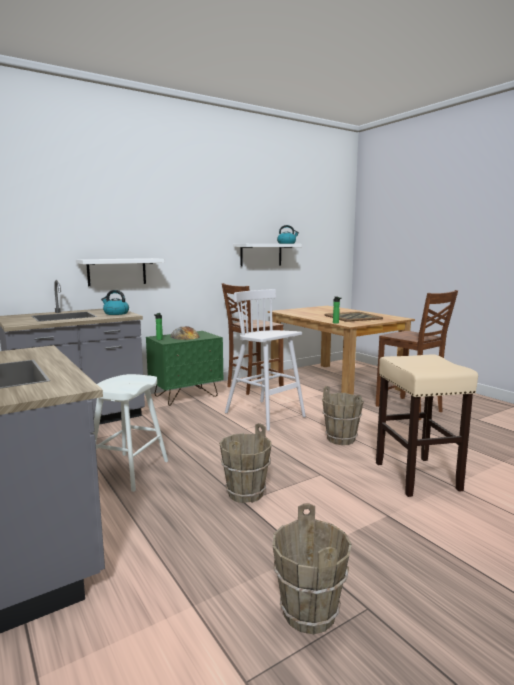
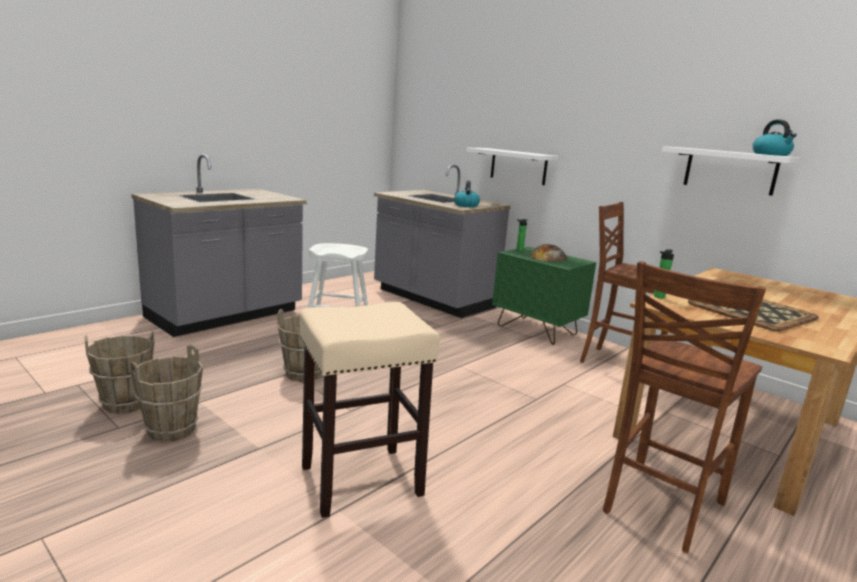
camera: 75 degrees right, 5 degrees up
(265, 415) = (512, 376): white stool -> none
(341, 439) = (462, 427): brown bucket -> brown bucket (172, 430)

